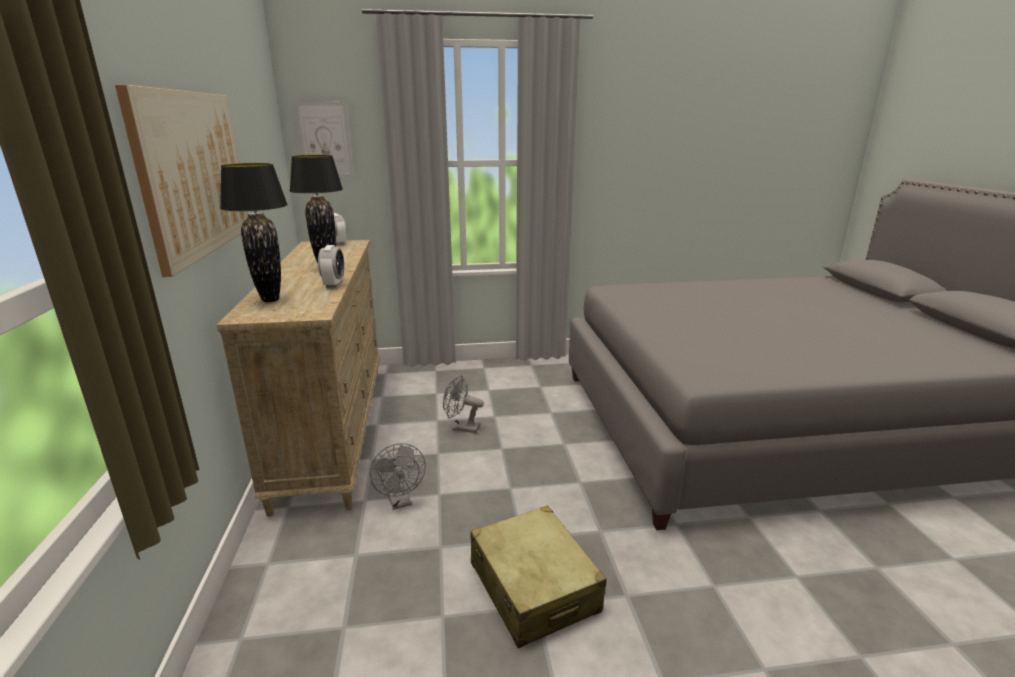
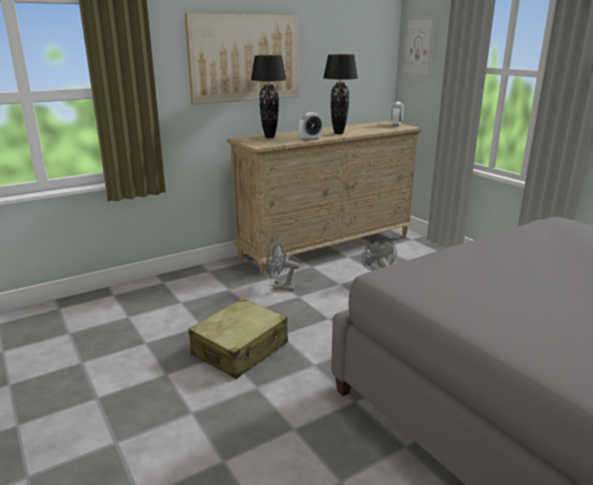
camera: 65 degrees right, 0 degrees up
(400, 501) = (280, 287): grey fan -> grey fan turned 60 degrees clockwise

